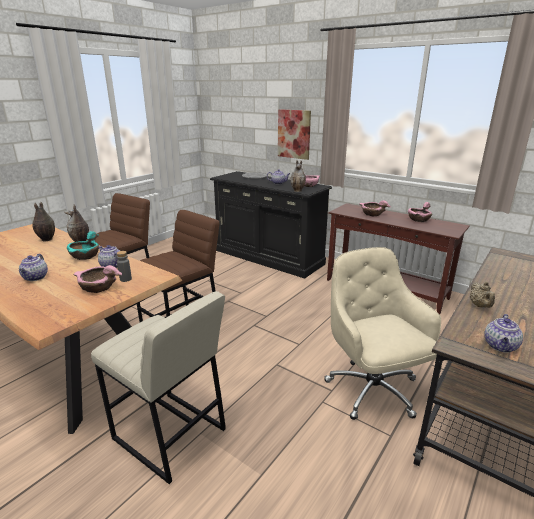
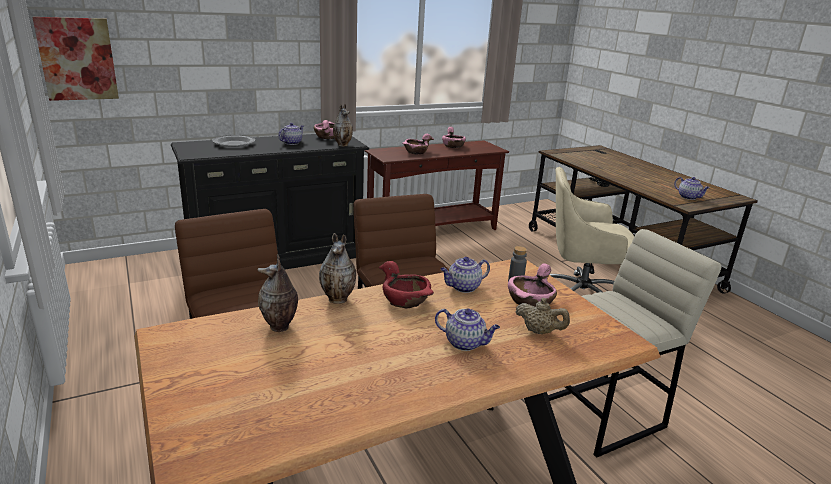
camera: 65 degrees left, 0 degrees up
(85, 256) = (406, 300): turquoise bowl -> red bowl
(294, 134) = (261, 69): picture -> picture (77, 59)
(480, 306) = (635, 184): beige teapot -> beige teapot (539, 331)

